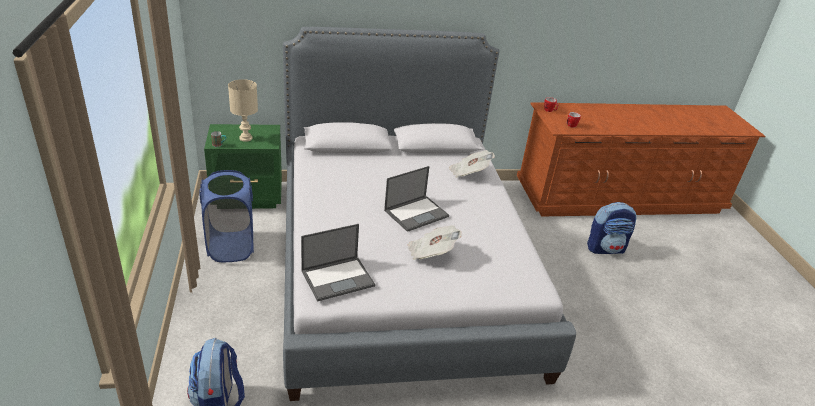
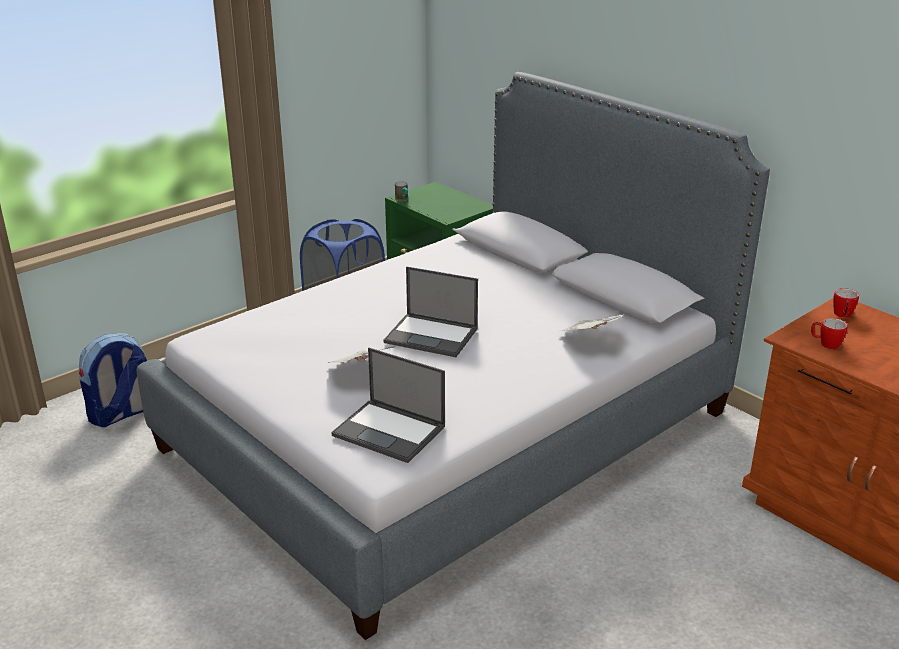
camera: 60 degrees right, 5 degrees down
(246, 138) = (437, 204): beige table lamp -> none
(338, 278) = (241, 335): laptop -> laptop (390, 431)
(606, 248) = (776, 603): backpack -> none

